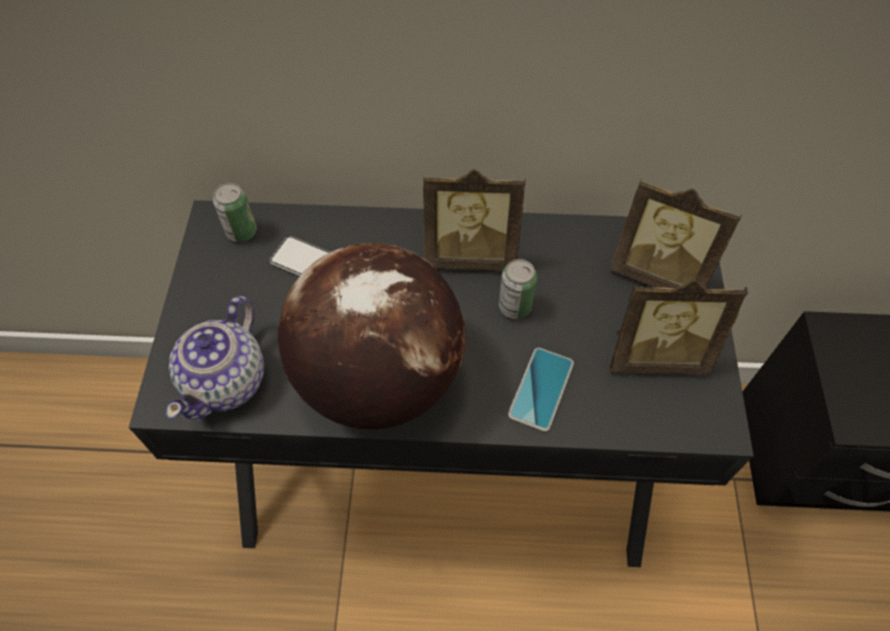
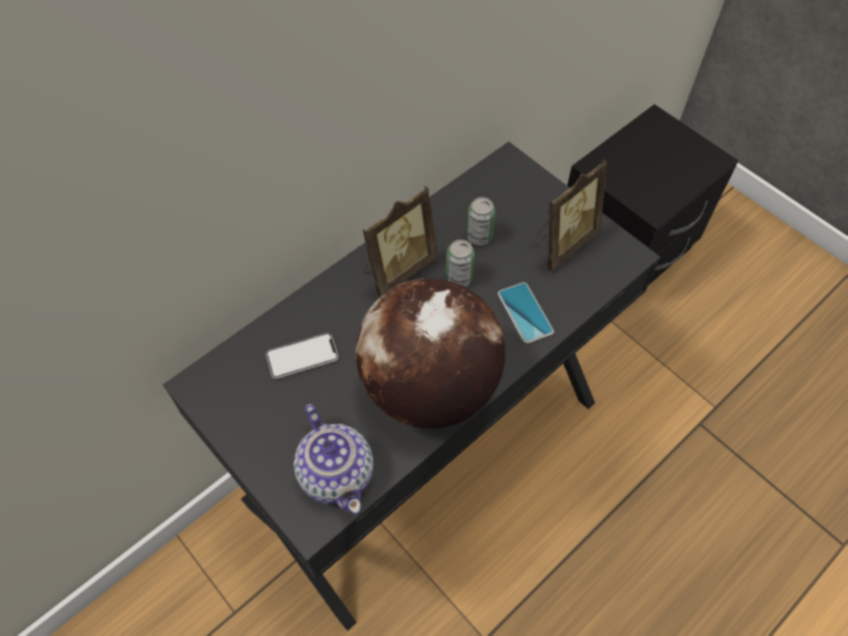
camera: 45 degrees left, 0 degrees up
(241, 231) = (227, 376): can -> can (479, 237)
(658, 273) = (514, 195): picture frame -> none

